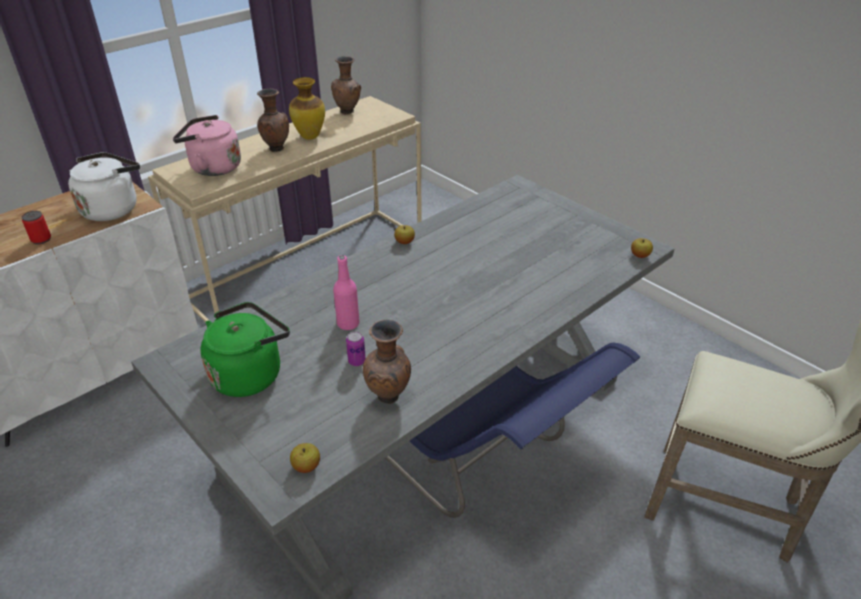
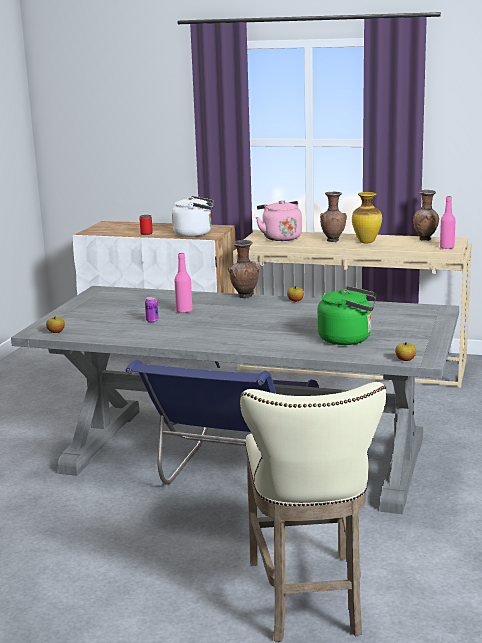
camera: 60 degrees right, 20 degrees down
(249, 374) = (111, 305): green kettle -> green kettle (348, 339)
(388, 114) = (447, 247): none -> pink bottle
(389, 397) = (130, 334): brown vase -> brown vase (244, 296)

